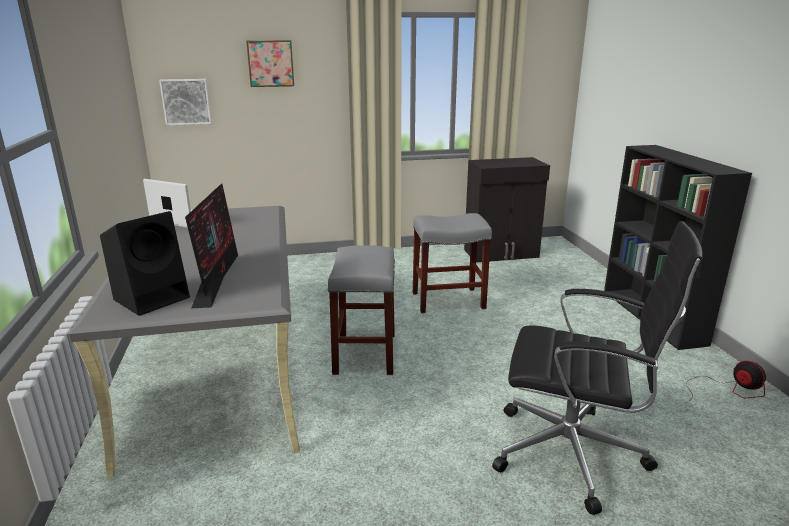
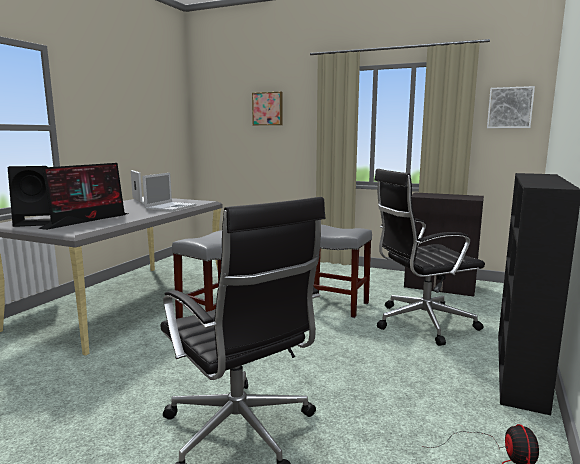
camera: 35 degrees right, 10 degrees down
(186, 101) = (215, 135): picture -> picture (510, 108)
(254, 227) = (171, 207): none -> laptop
(540, 297) = (421, 323): none -> black office chair

